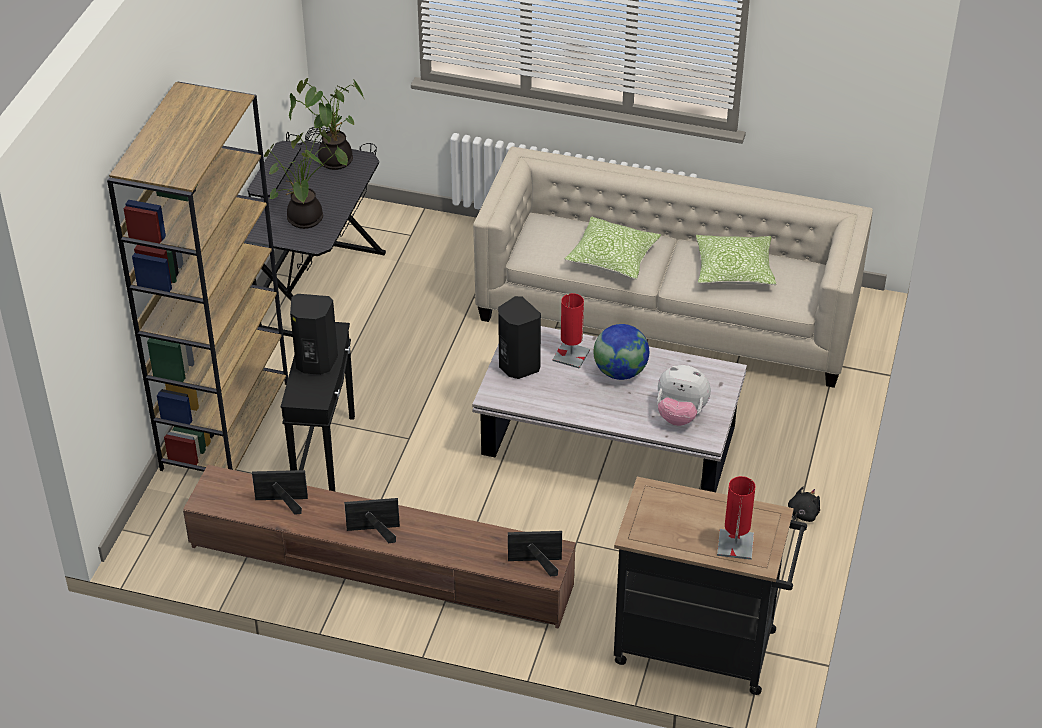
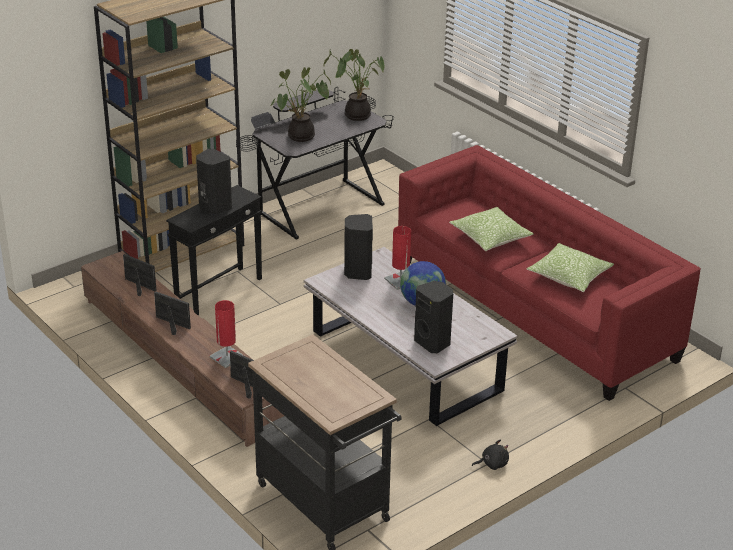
camera: 35 degrees right, 10 degrees down
(667, 315) = (533, 309): beige sofa -> red sofa
(680, 415) = (433, 343): plush toy -> black speaker
(735, 545) = (327, 400): red table lamp -> red table lamp (227, 357)

